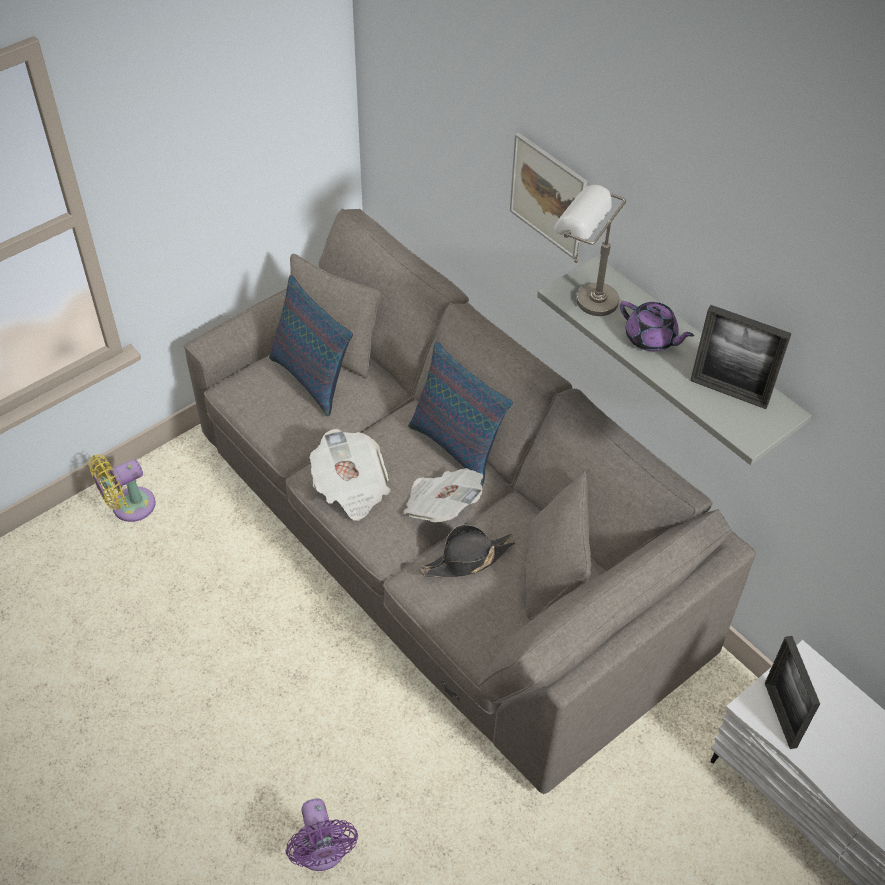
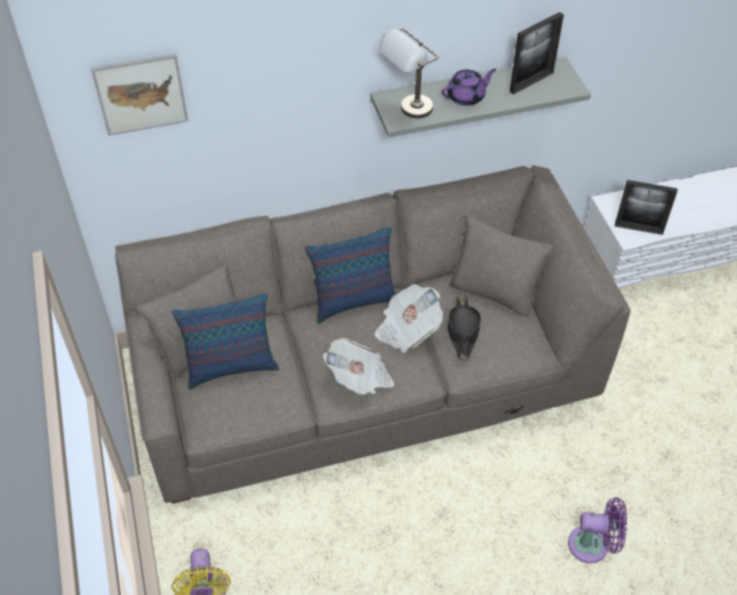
camera: 65 degrees left, 0 degrees up
(548, 195) = (313, 84): picture -> picture (141, 94)

